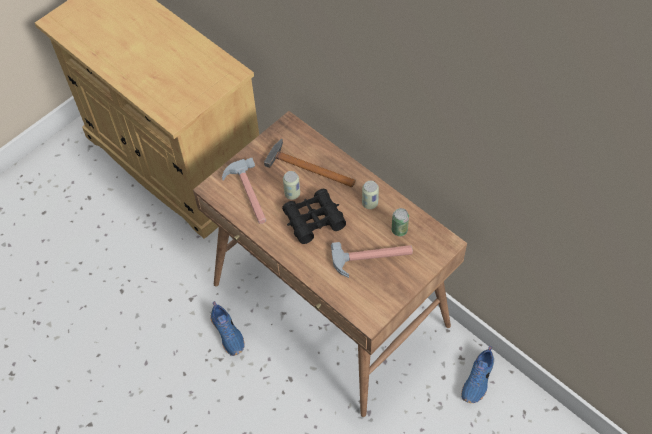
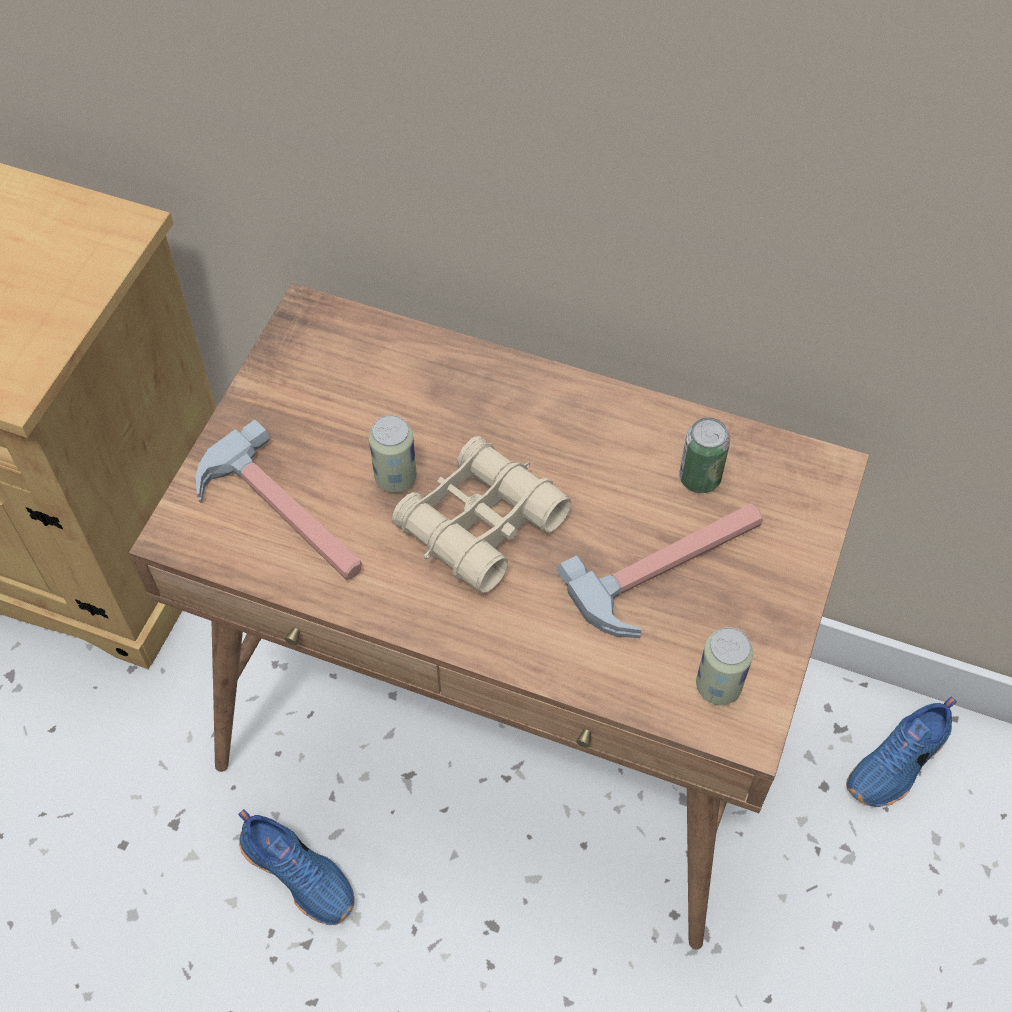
camera: 25 degrees left, 0 degrees up
(307, 167) = (402, 401): hammer -> none
(313, 220) = (480, 524): black binoculars -> beige binoculars
(370, 203) = (597, 437): can -> can (718, 685)
(478, 380) = (898, 764): blue shoe -> blue shoe turned 45 degrees clockwise

